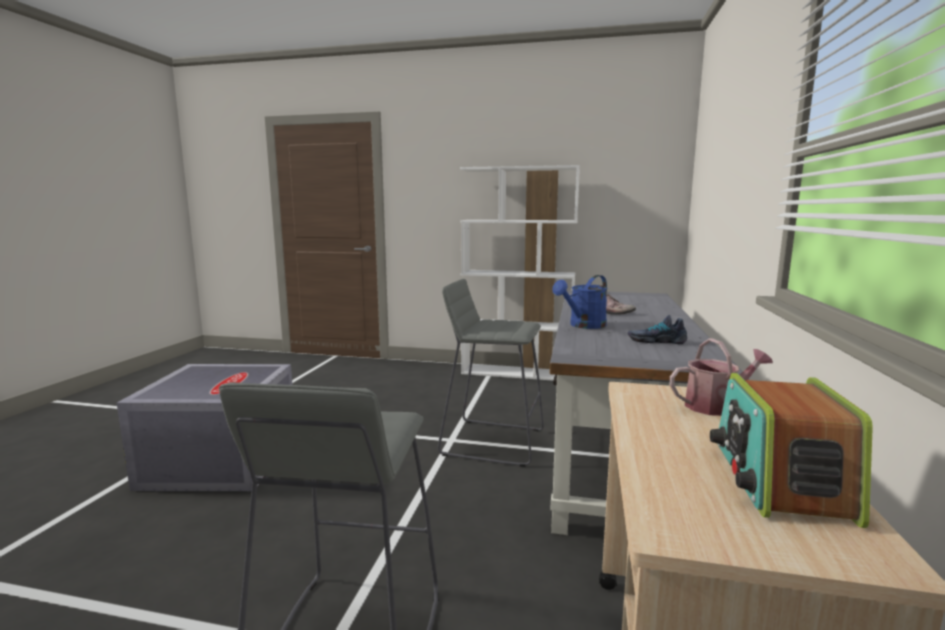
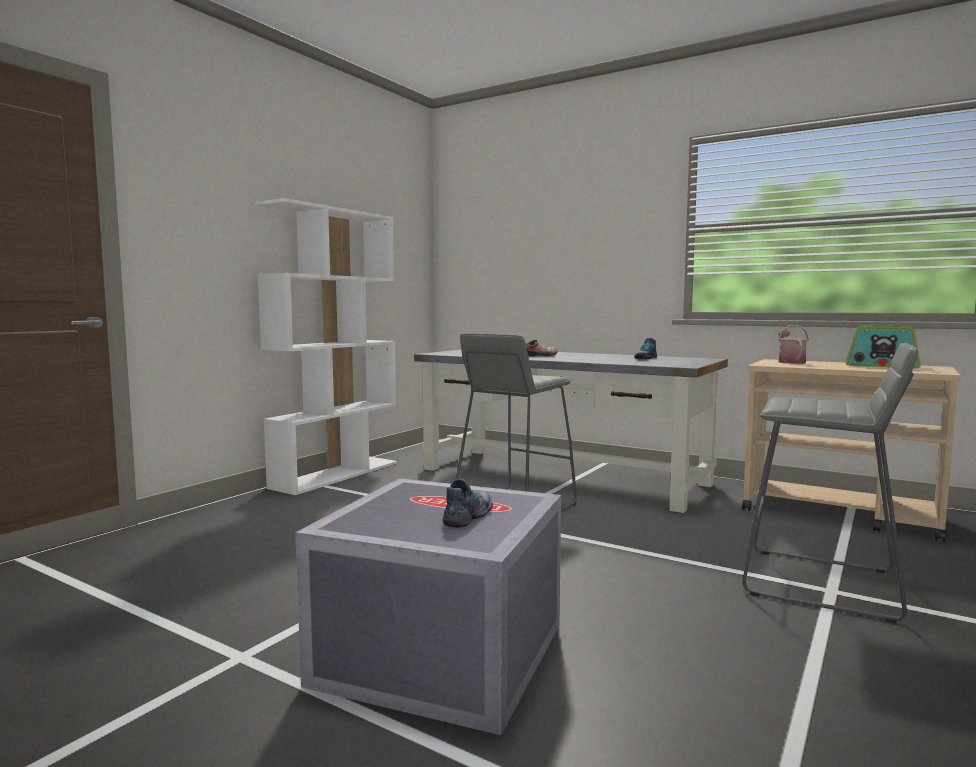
camera: 70 degrees left, 5 degrees down
(201, 387) = (469, 515): none -> shoe
(583, 326) = (586, 360): blue watering can -> none

